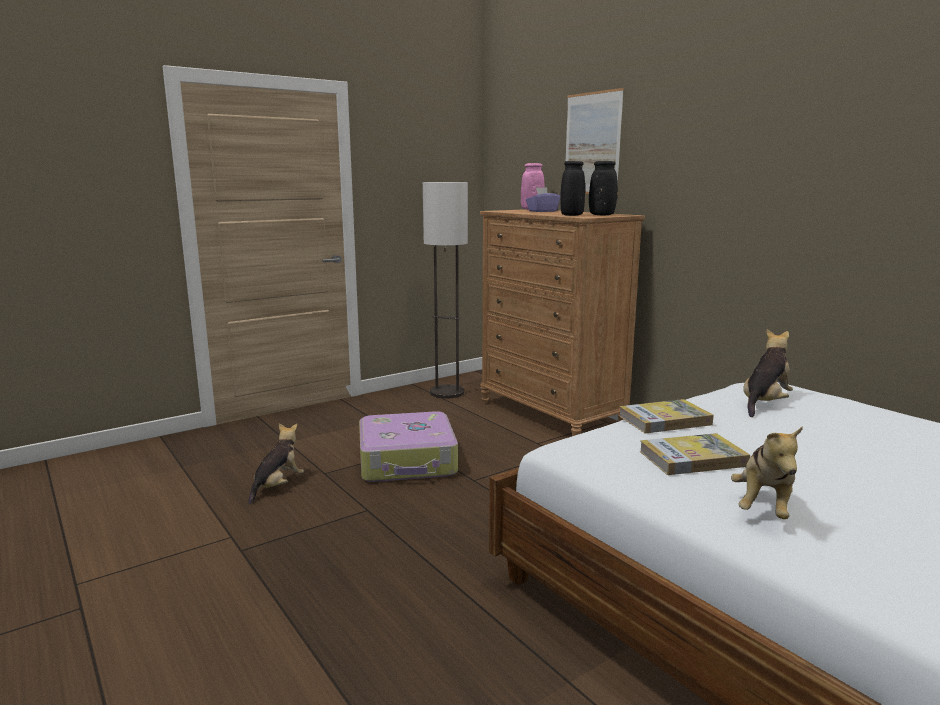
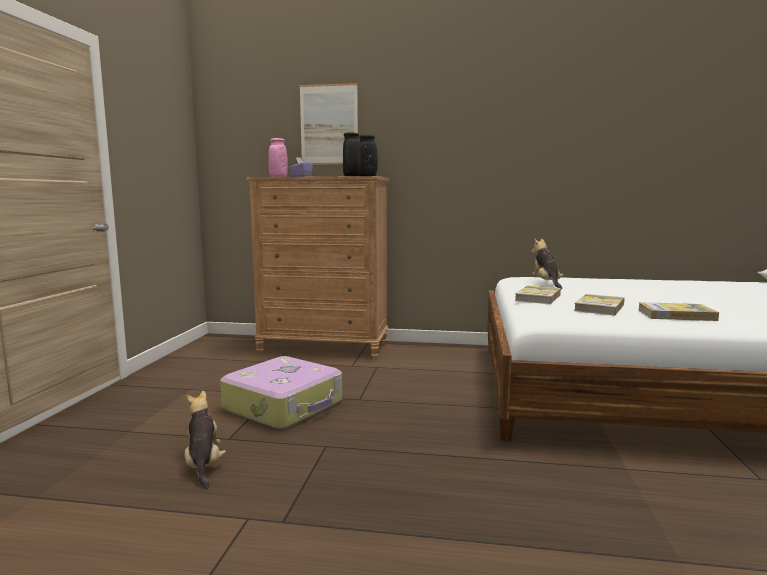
camera: 45 degrees left, 5 degrees down
(447, 392) = (213, 354): floor lamp -> none
(764, 507) = (676, 315): plush toy -> book

